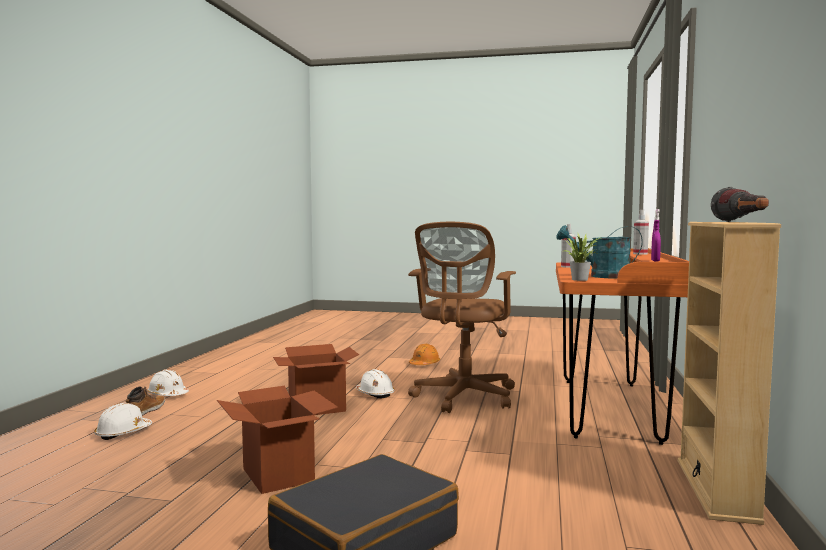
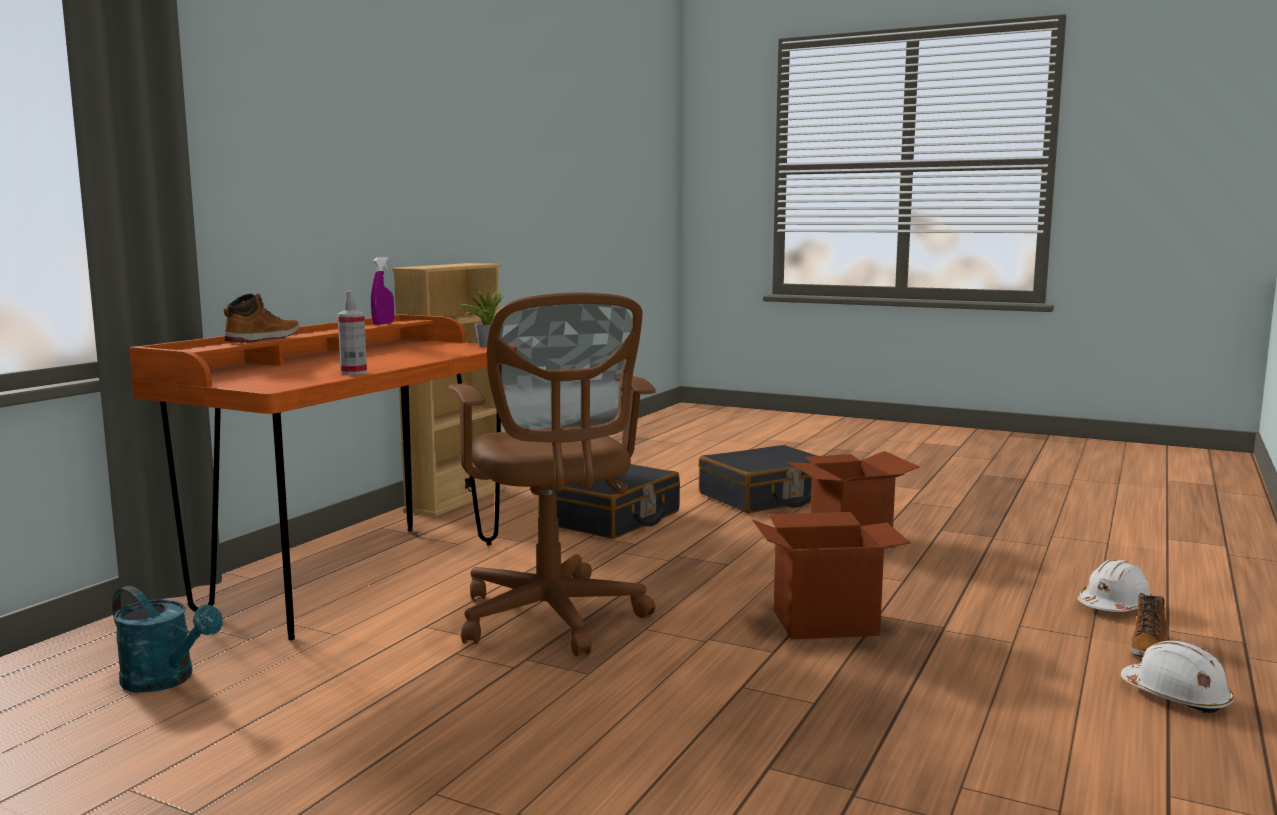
camera: 165 degrees left, 5 degrees up
(375, 394) = (711, 648): white hard hat -> none
(424, 364) = (518, 761): orange hard hat -> none
(463, 398) = (553, 619): brown office chair -> brown office chair turned 120 degrees clockwise
(517, 477) = (611, 518): none -> black suitcase
(602, 276) = (431, 350): turquoise watering can -> turquoise watering can (166, 680)
(640, 254) = (262, 339): spray bottle -> boot
(742, 222) = (465, 263): flashlight -> none

